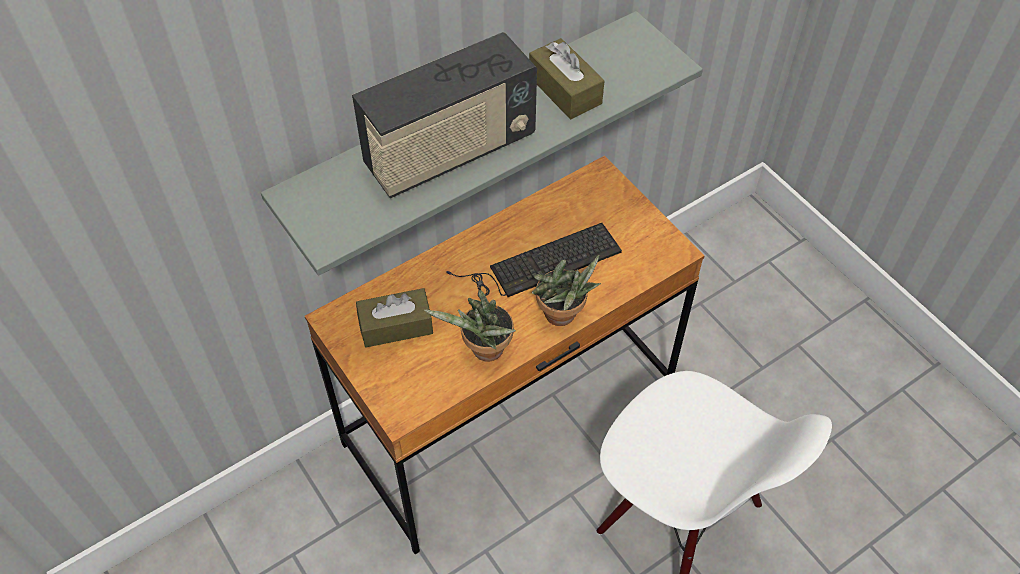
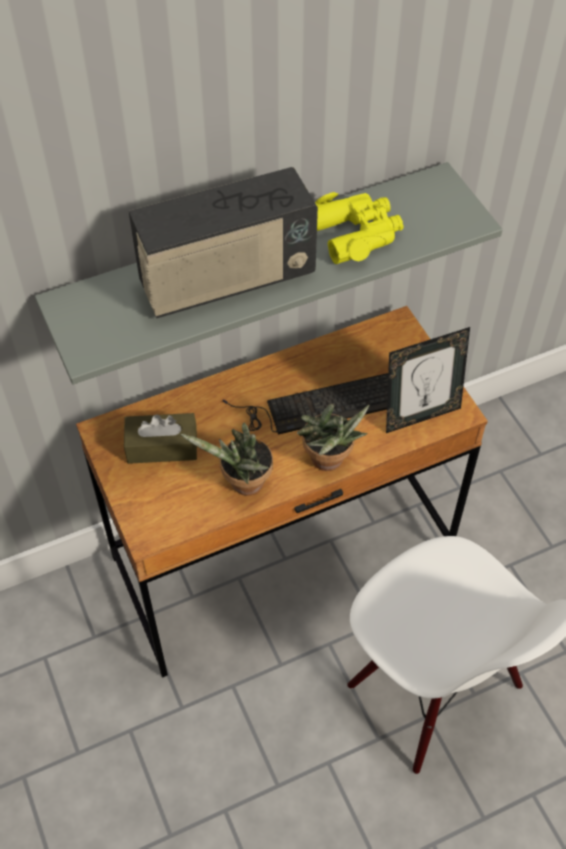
camera: 10 degrees right, 0 degrees up
(565, 90) = (356, 233): brown tissue box -> yellow binoculars
(640, 259) = (420, 415): none -> picture frame

